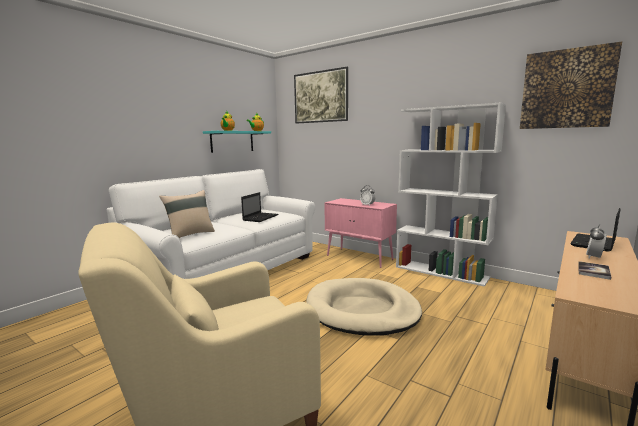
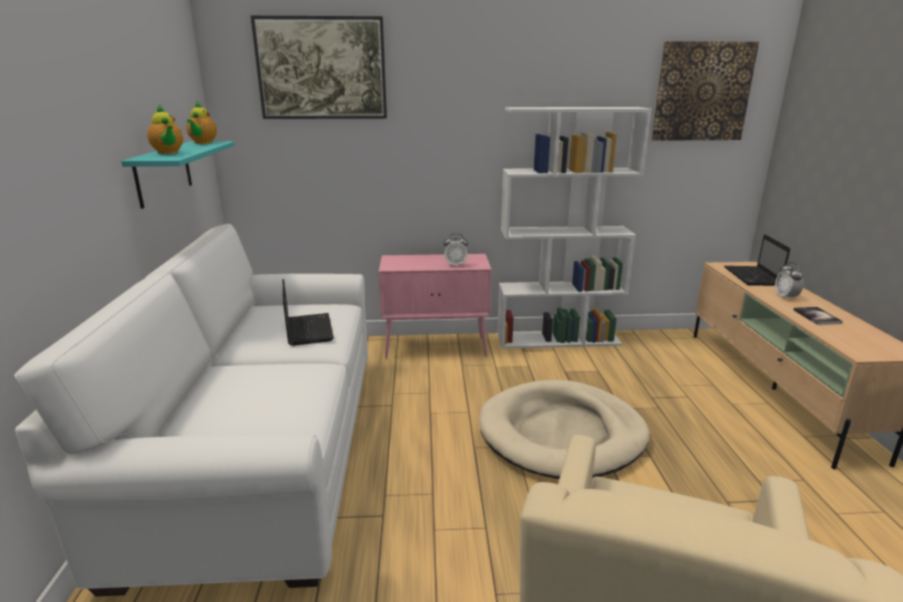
camera: 40 degrees left, 10 degrees up
(190, 235) = (263, 416): beige pillow -> none

